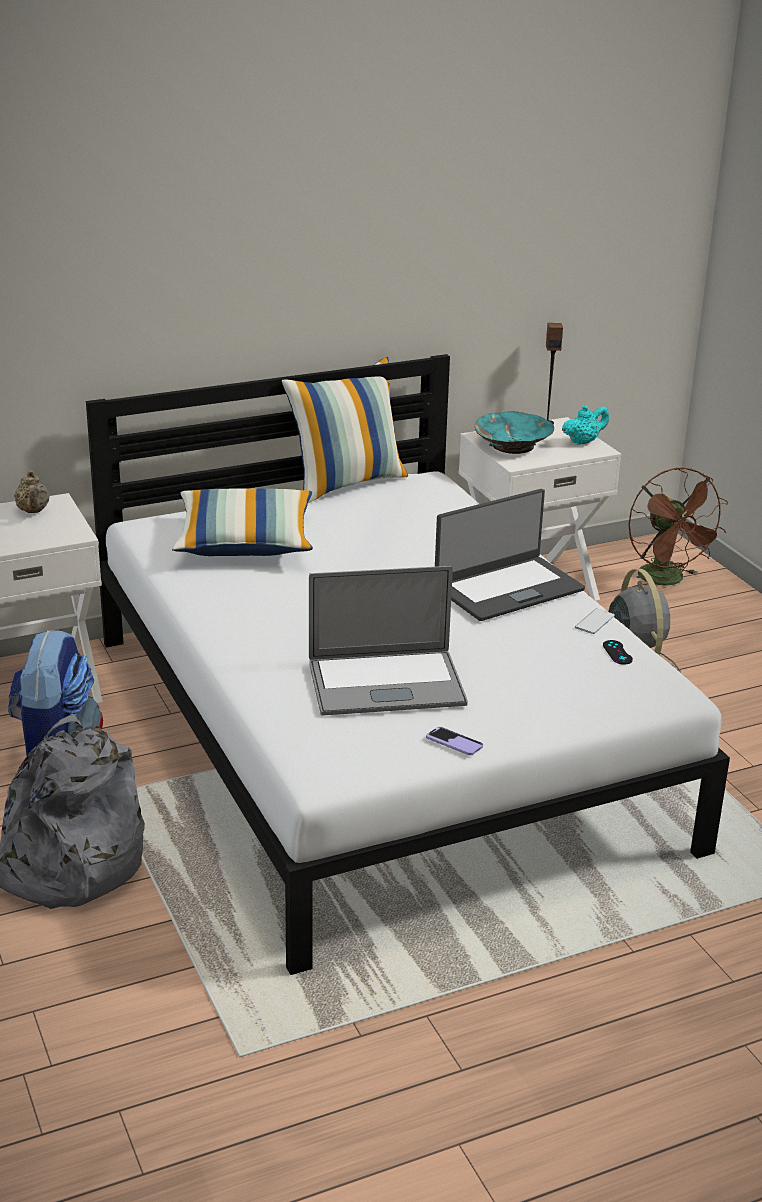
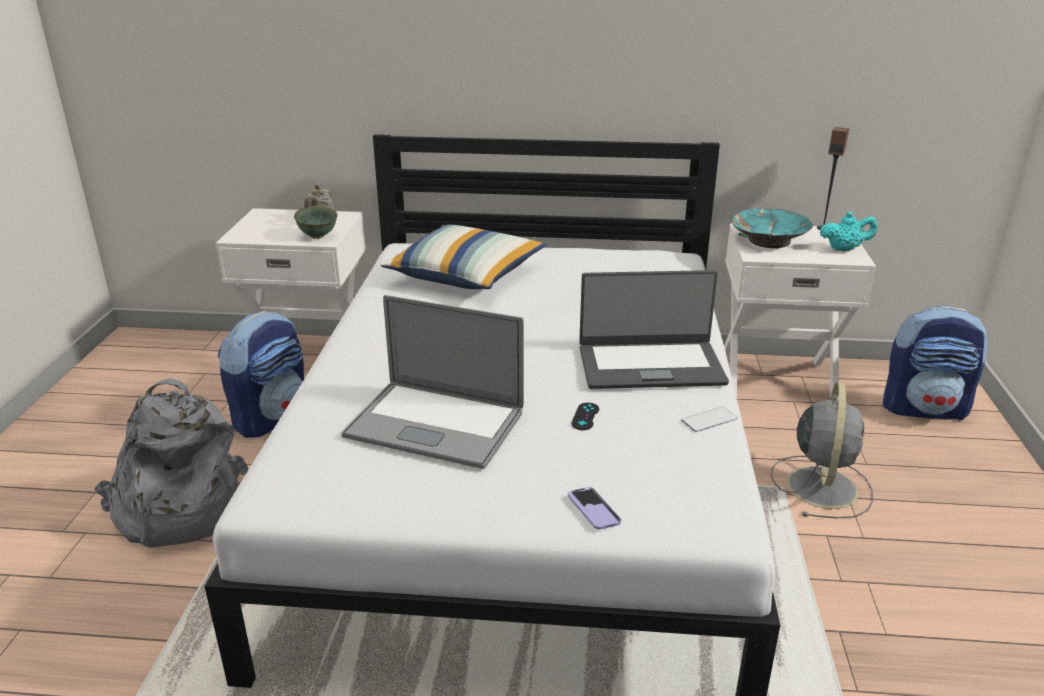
camera: 30 degrees right, 0 degrees up
(61, 532) = (318, 236): none -> green bowl
(346, 483) = (602, 247): pillow -> none
(454, 743) = (430, 504): phone -> phone (593, 509)
(617, 652) = (702, 459): black game controller -> black game controller (585, 416)
(667, 580) = (924, 408): brown fan -> backpack

